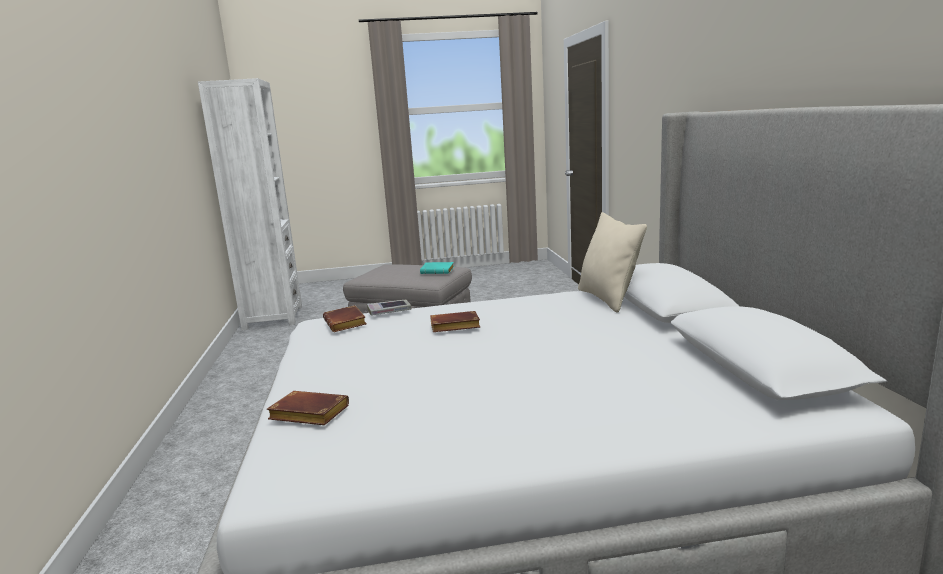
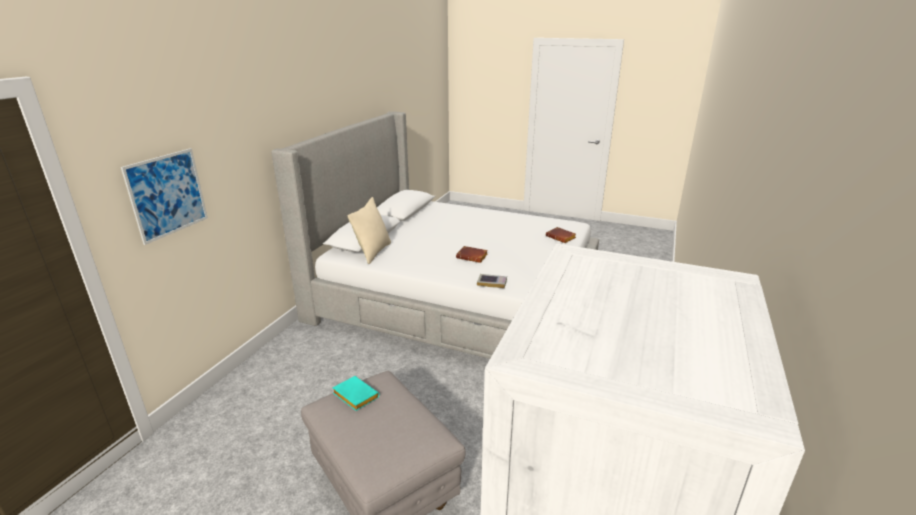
camera: 150 degrees left, 10 degrees up
(347, 323) = (524, 278): brown book -> none
(634, 125) = (167, 195): none -> picture

